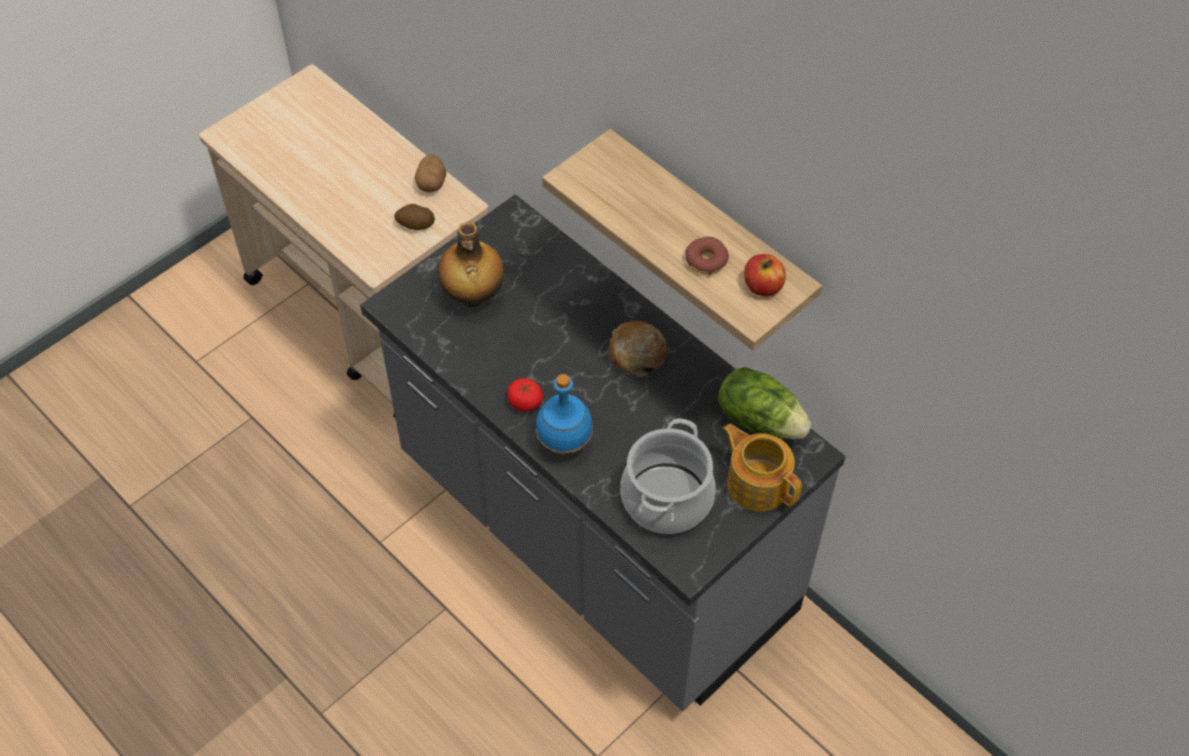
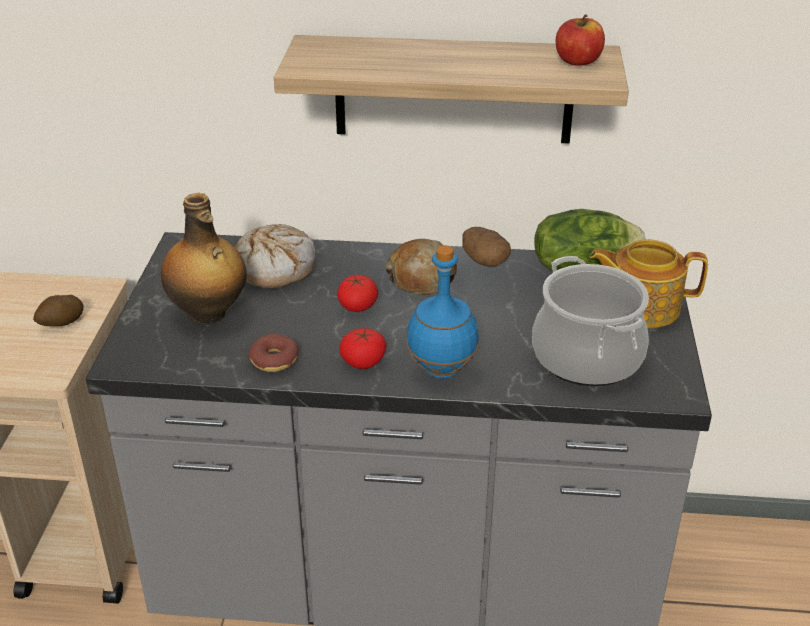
camera: 40 degrees left, 20 degrees down
(431, 183) = (46, 288): potato -> potato (484, 261)
(552, 278) = (275, 267): none -> bread
(569, 351) = (357, 306): none -> tomato
(706, 260) = (507, 66): donut -> donut (274, 360)

